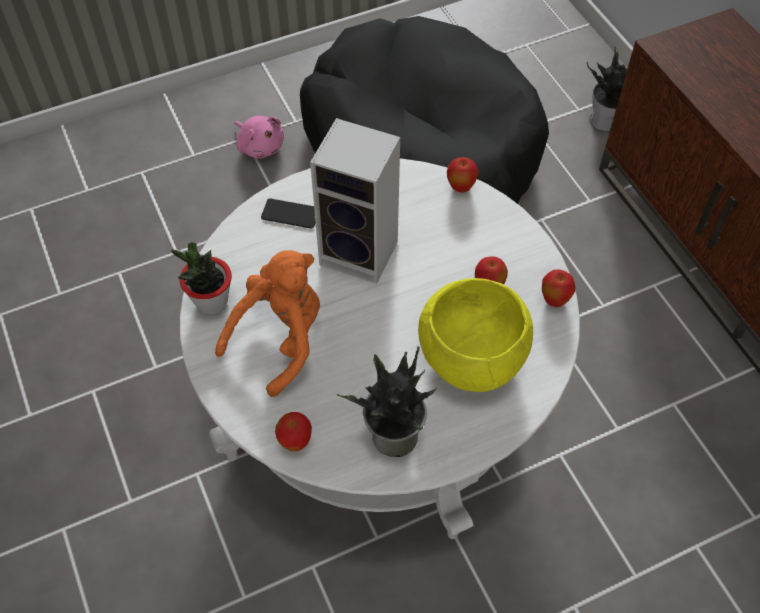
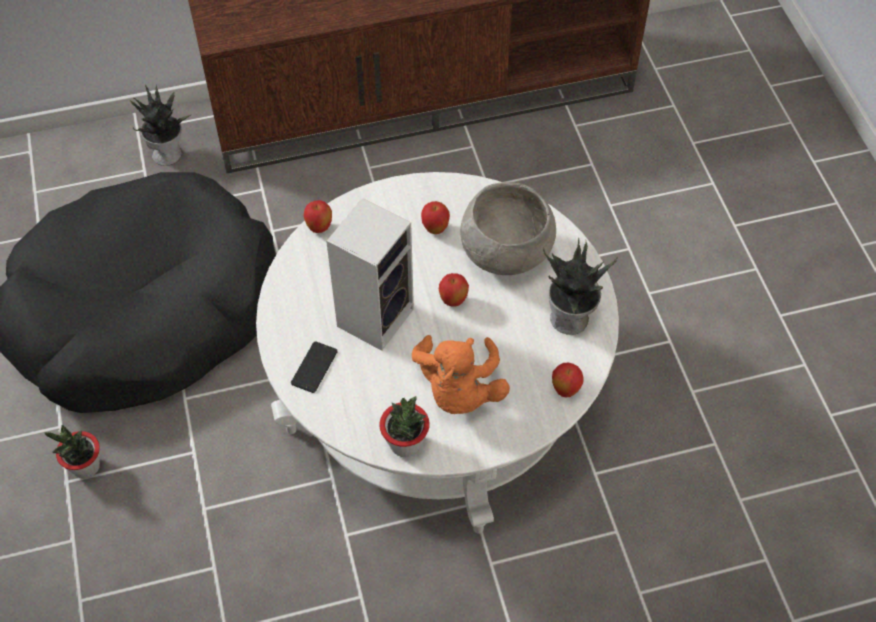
camera: 80 degrees left, 0 degrees up
(260, 146) = (86, 467): pink plush toy -> potted plant
(280, 339) = (459, 390): orange plush toy -> orange plush toy turned 135 degrees counterclockwise
(470, 359) = (505, 255): yellow bowl -> grey bowl
(554, 300) = (458, 187): apple -> apple (453, 301)

